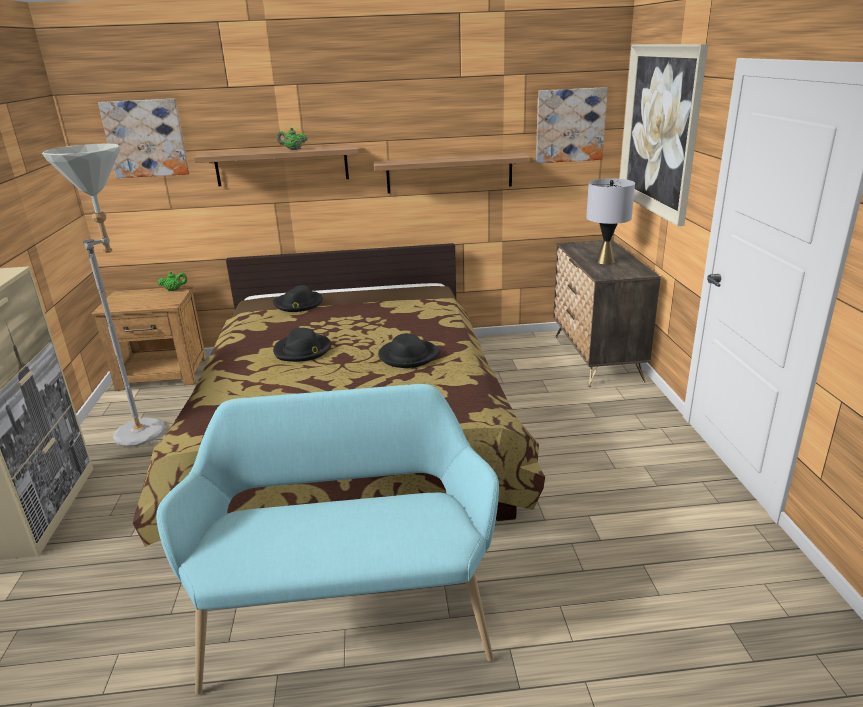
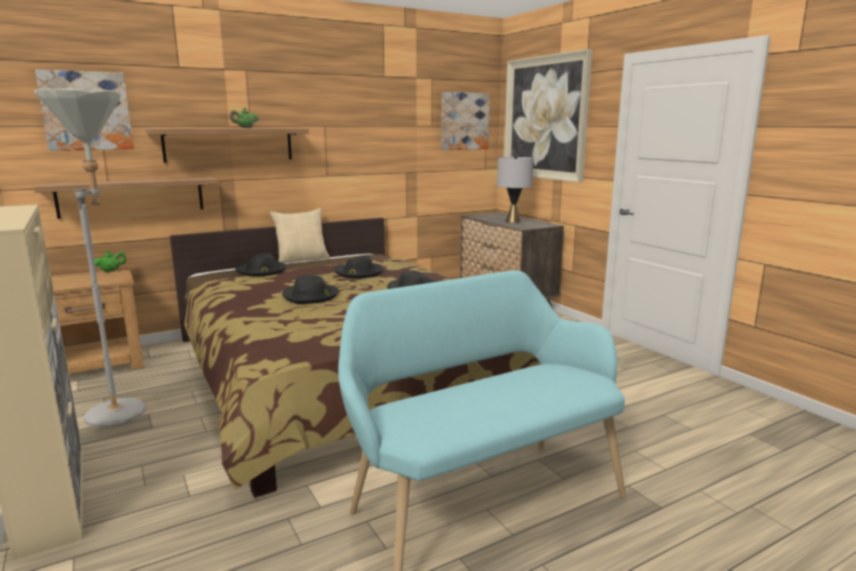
camera: 25 degrees left, 10 degrees down
(357, 287) = (302, 260): none -> beige pillow
(382, 319) = (358, 273): none -> black hat
(449, 173) = (376, 156): shelf -> shelf (132, 197)

